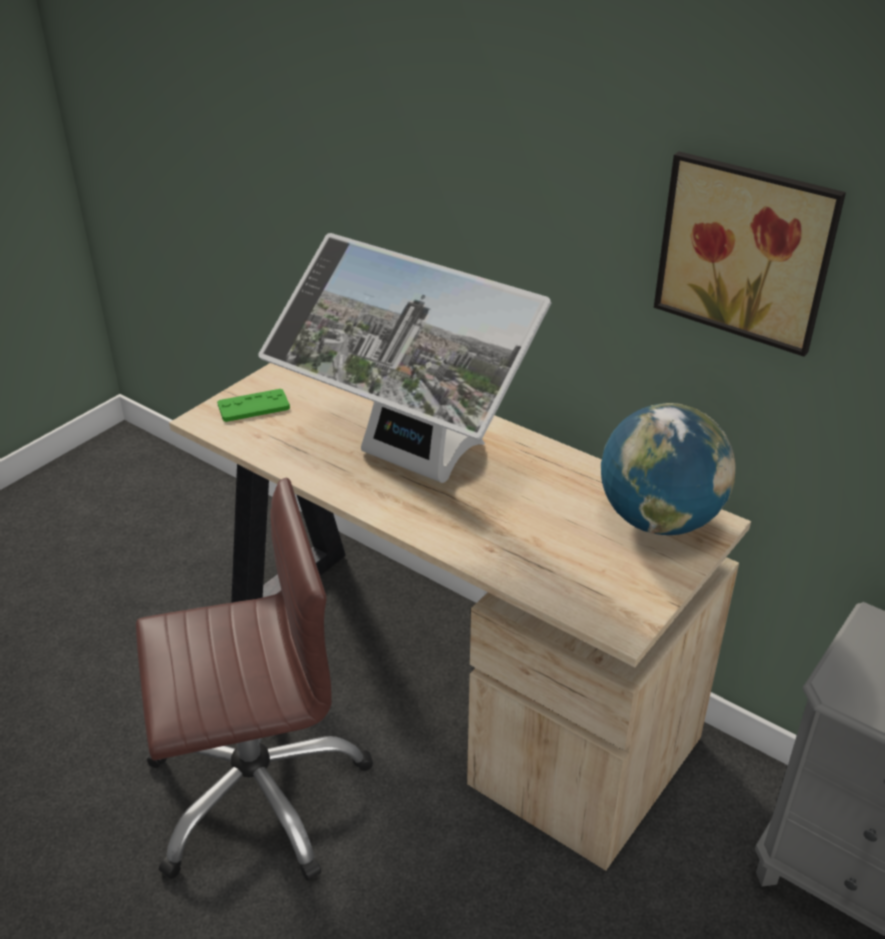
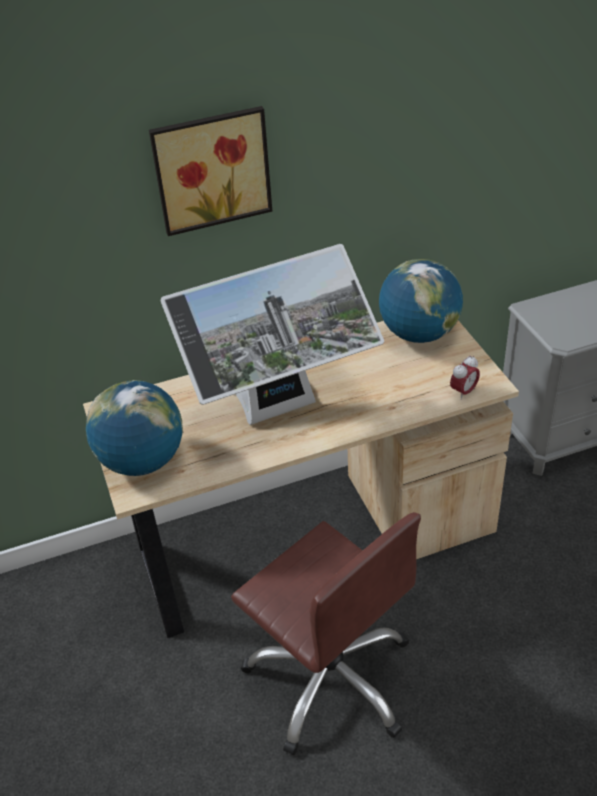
camera: 55 degrees left, 5 degrees up
(253, 407) = (142, 461): green game controller -> globe
(256, 790) = (331, 677): brown office chair -> brown office chair turned 120 degrees clockwise
(580, 603) = (463, 392): none -> alarm clock
(747, 250) = (412, 155): picture -> picture (211, 168)

